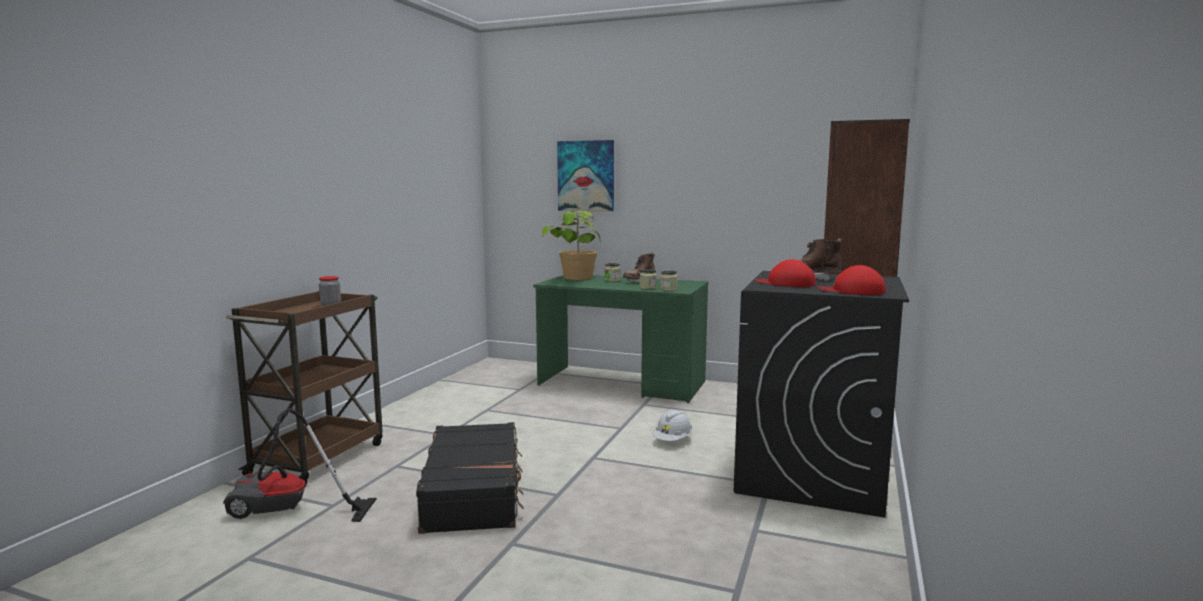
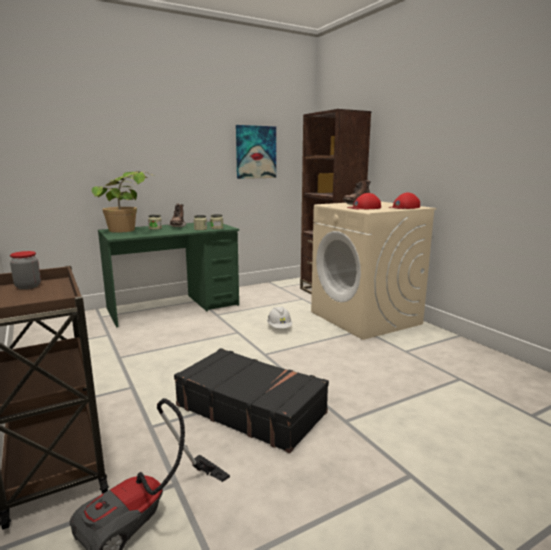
camera: 50 degrees left, 5 degrees up
(586, 176) = (107, 142): picture -> picture (255, 152)
(812, 474) = (365, 318): black washing machine -> beige washing machine

